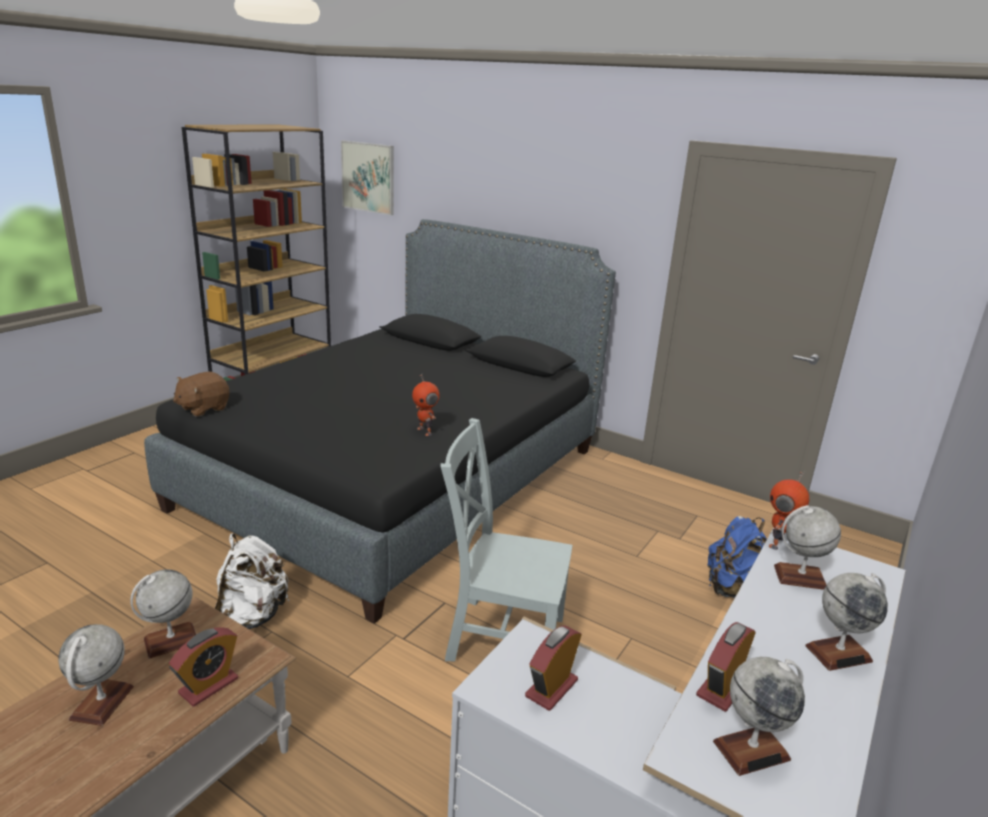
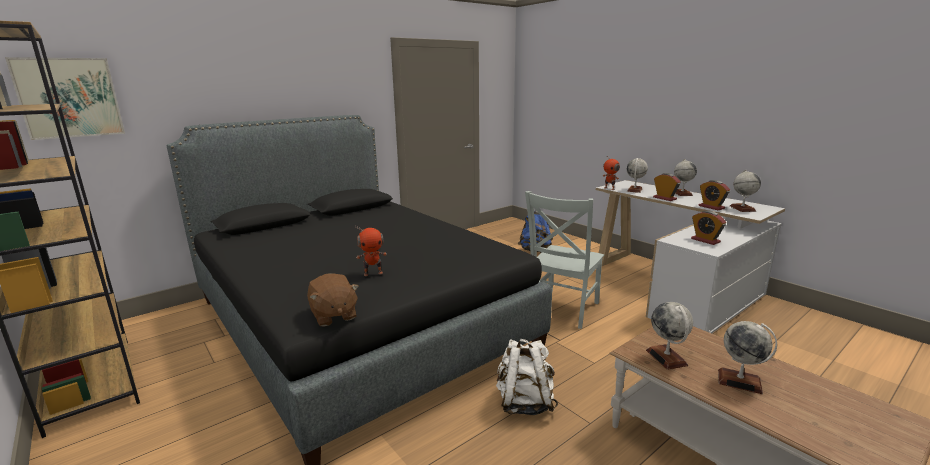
camera: 70 degrees left, 5 degrees down
(208, 686) = (706, 342): alarm clock -> alarm clock (664, 198)
(425, 431) = (449, 238): toy robot -> toy robot (373, 273)

